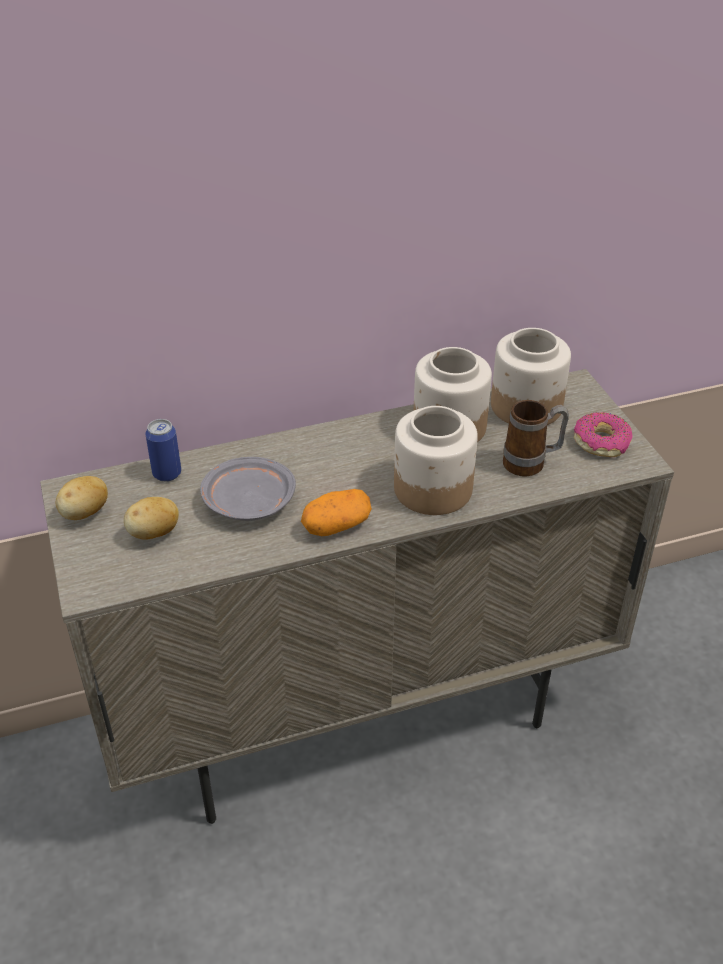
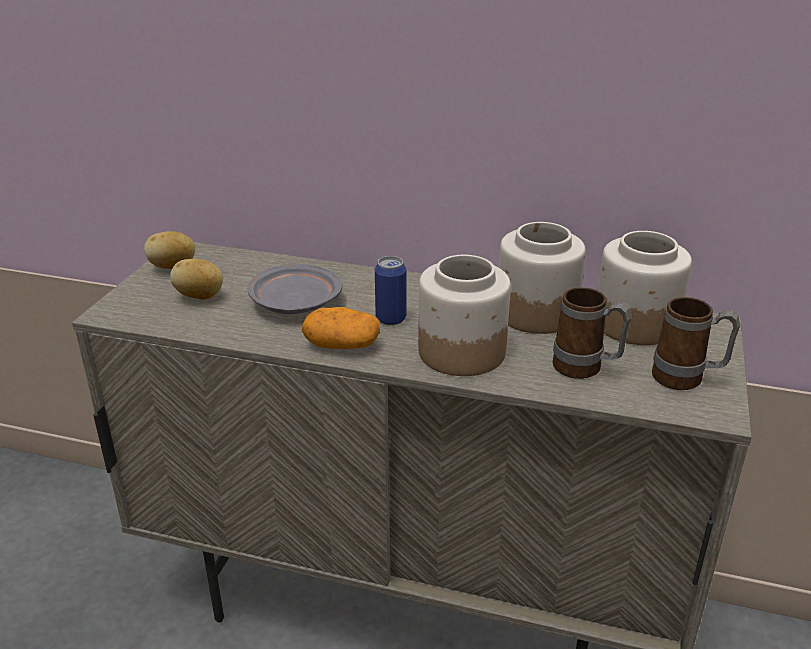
camera: 35 degrees right, 10 degrees down
(167, 474) = (260, 264): can -> can (391, 319)
(601, 442) = (687, 380): donut -> mug

